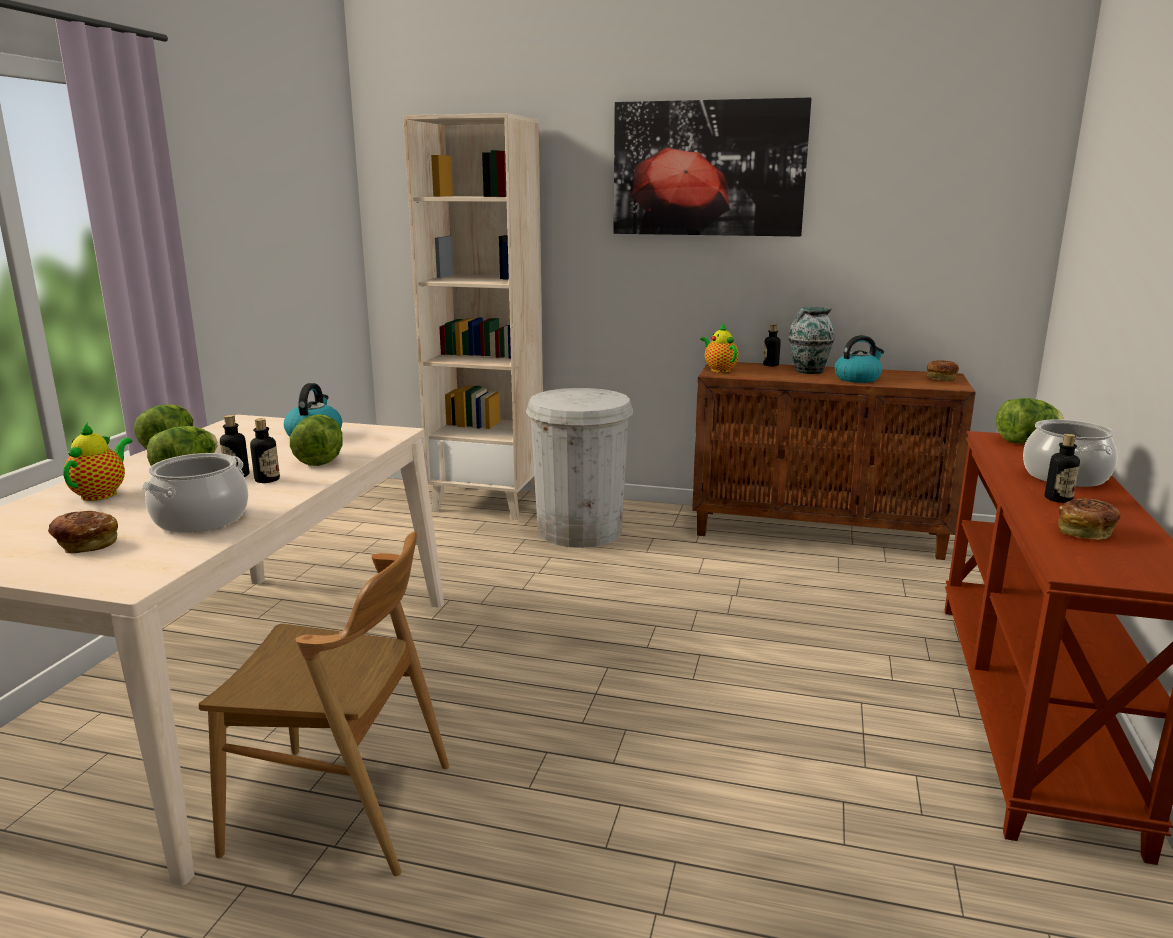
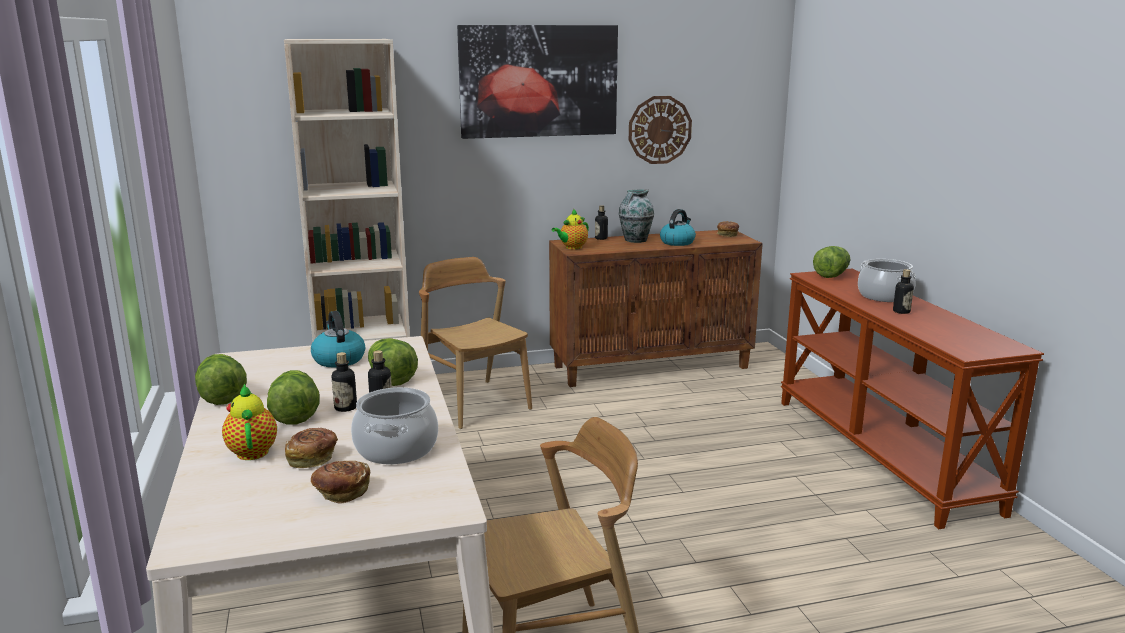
camera: 30 degrees left, 0 degrees up
(580, 530) = (475, 403): white trash can -> brown chair
(719, 370) = (572, 247): teapot -> teapot turned 75 degrees counterclockwise
(864, 234) = (659, 130): none -> wall clock
(1085, 532) = (941, 329): bread -> bread (312, 459)

